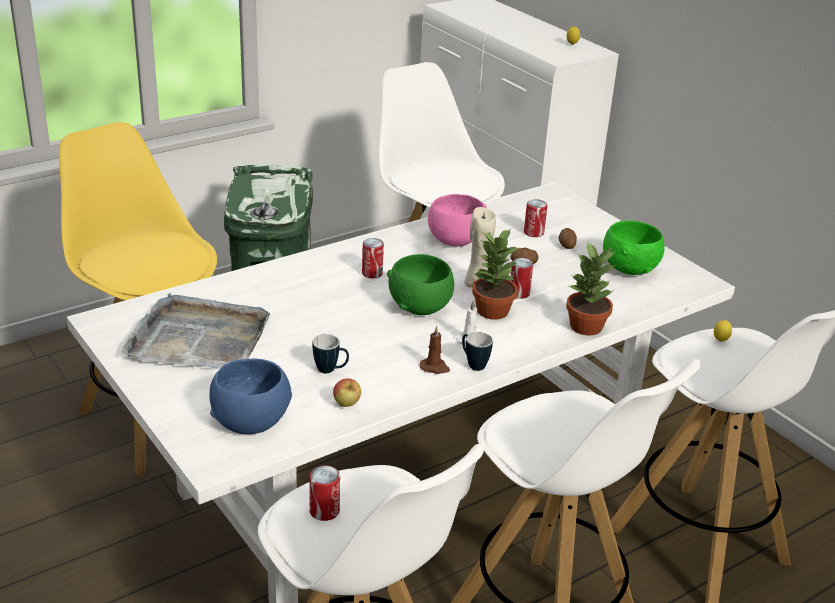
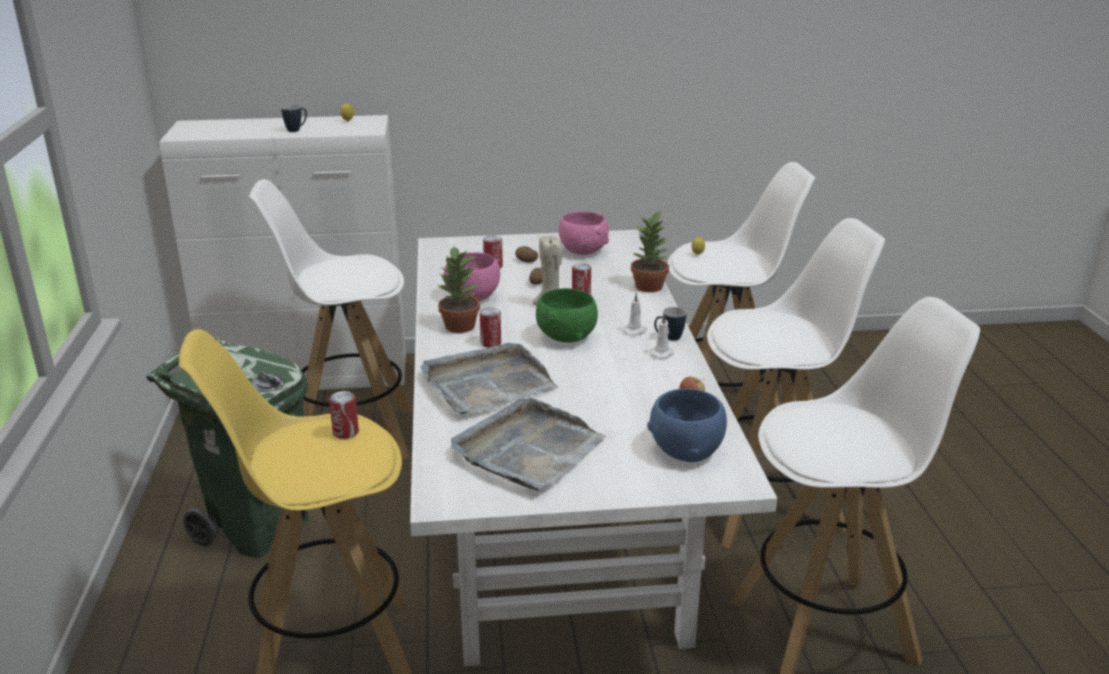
camera: 60 degrees left, 5 degrees down
(296, 291) = (487, 384): none -> grey tray
(324, 511) = (825, 446): can -> can (345, 432)
(331, 370) = (634, 397): mug -> mug (296, 130)
(435, 367) = (662, 353): brown candle -> white candle
(491, 311) = (598, 312): potted plant -> potted plant (459, 327)
(630, 268) = (582, 251): green bowl -> pink bowl

